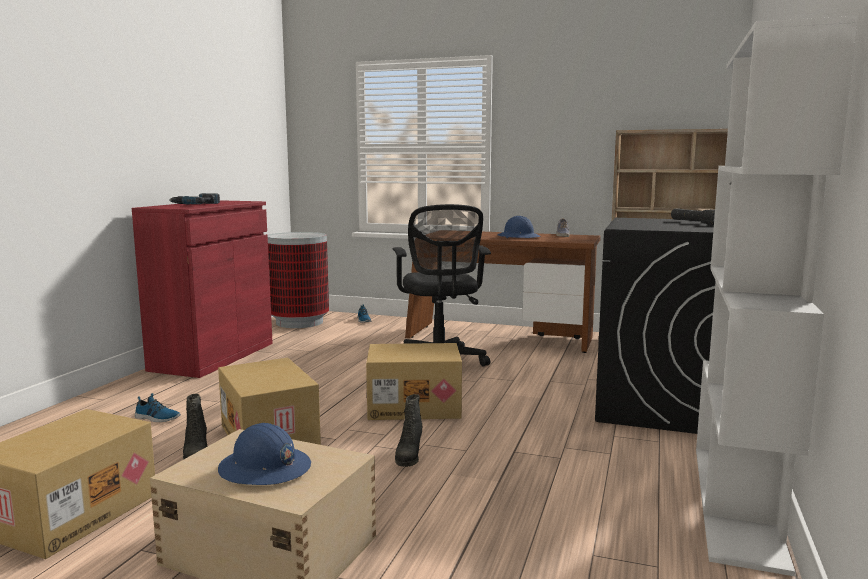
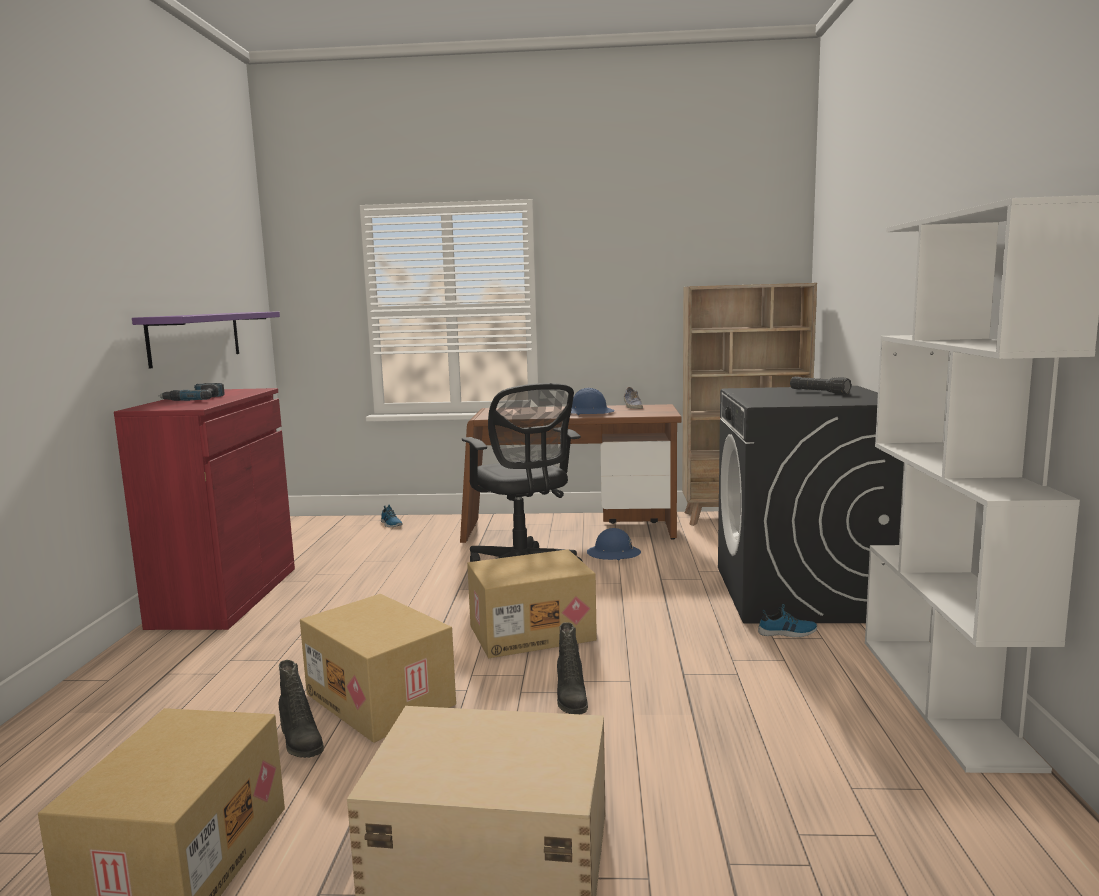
camera: 15 degrees left, 0 degrees up
(157, 418) = (207, 696): shoe -> shoe (787, 632)
(213, 160) = (195, 337): none -> purple shelf
(264, 469) = (488, 758): blue hard hat -> blue hard hat (613, 554)
(299, 322) = (310, 535): trash can -> none

